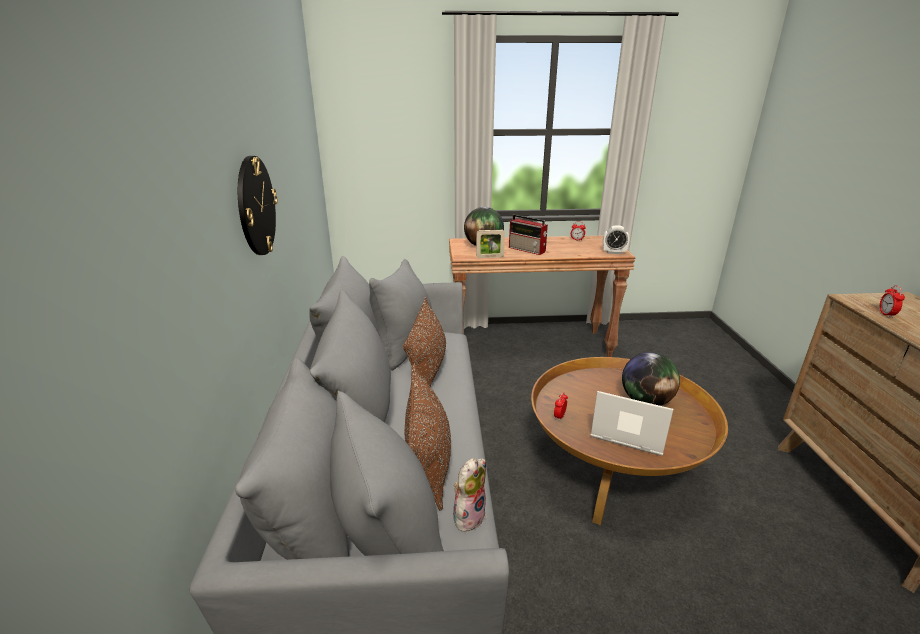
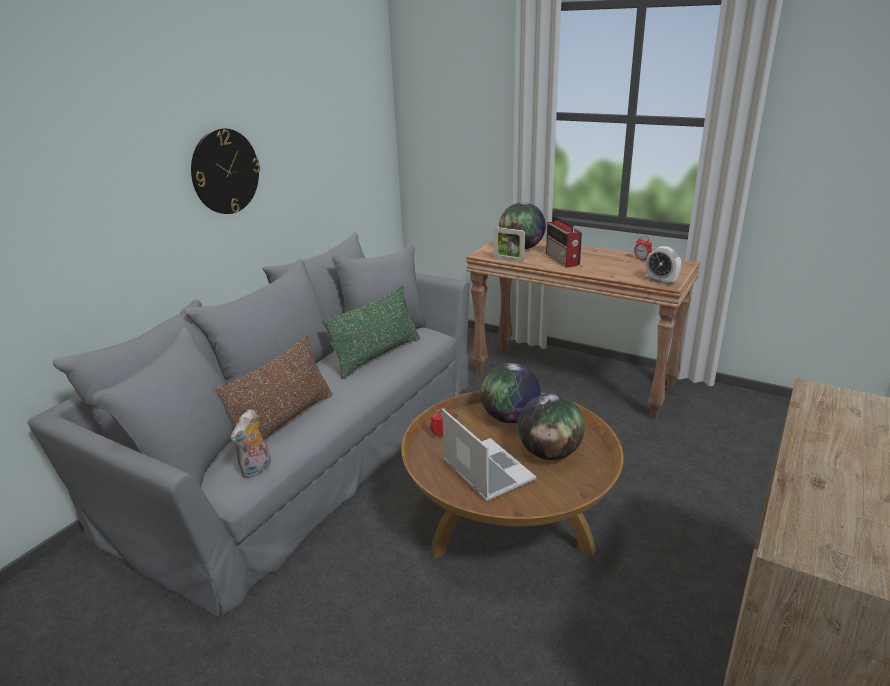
camera: 35 degrees right, 0 degrees up
(428, 367) = (377, 356): brown pillow -> green pillow
(468, 515) = (257, 470): plush toy -> plush toy turned 135 degrees clockwise
(586, 385) = (510, 418): none -> globe
(886, 314) = (825, 419): alarm clock -> none

